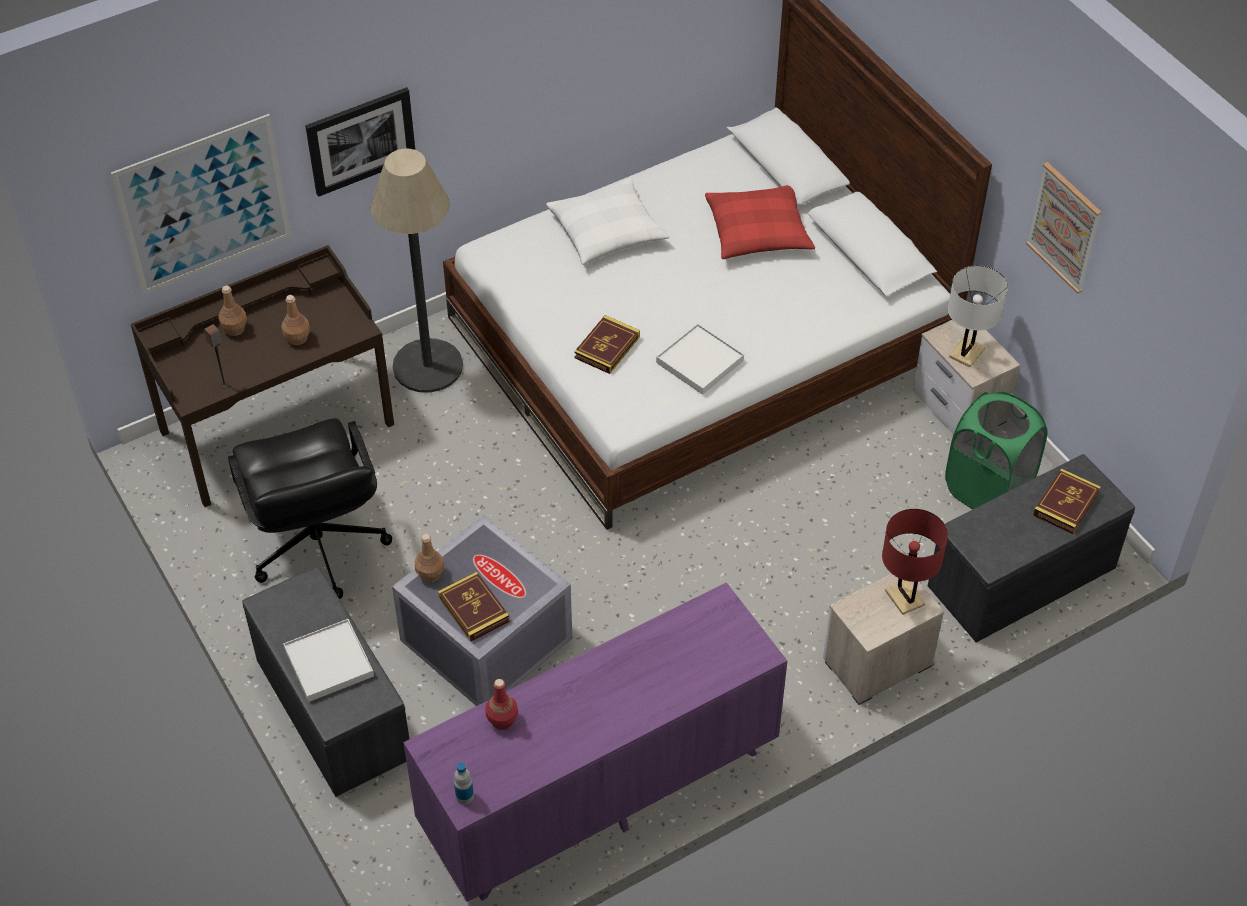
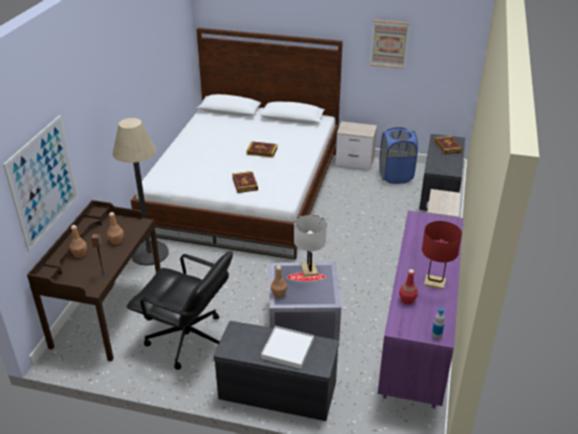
camera: 45 degrees left, 15 degrees down
(360, 140) = (93, 130): picture -> none
(473, 609) = (313, 293): book -> book (262, 151)
(607, 231) = (192, 154): white pillow -> none
(699, 361) = (284, 170): white tray -> none
(758, 231) = (247, 129): red pillow -> none
(905, 598) = (444, 196): red table lamp -> red table lamp (434, 282)
(966, 353) = (357, 130): white table lamp -> white table lamp (309, 270)
(988, 489) = (395, 176): green laundry basket -> blue laundry basket

